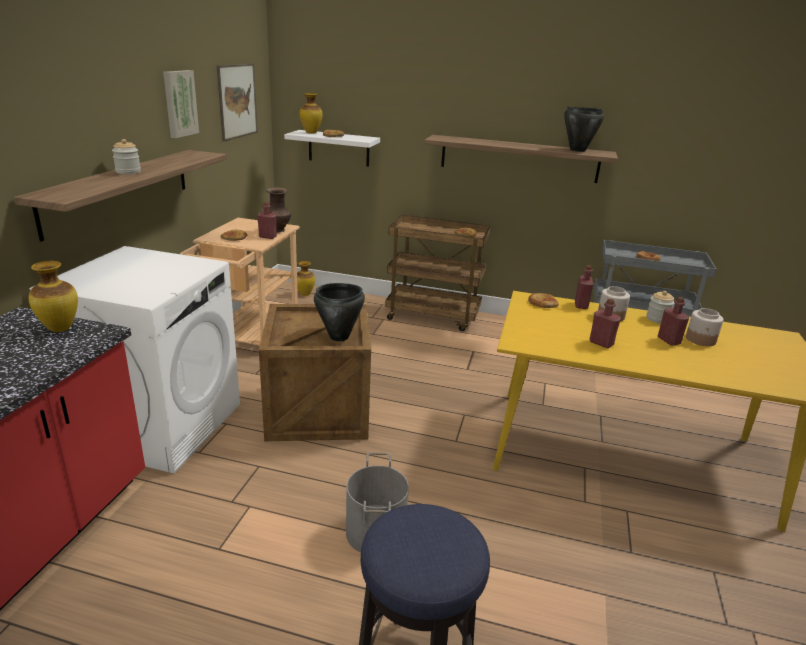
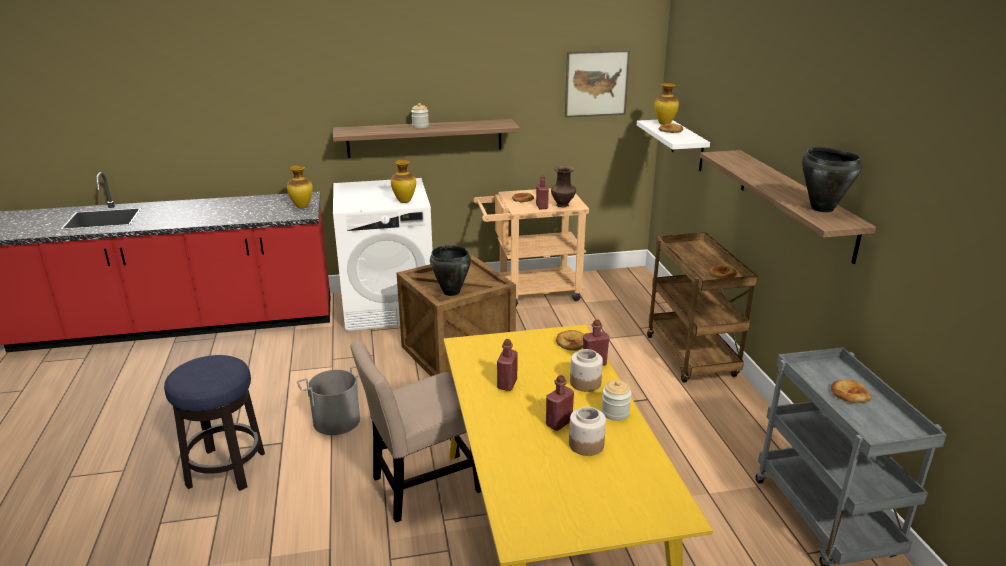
camera: 65 degrees right, 0 degrees up
(179, 103) = (507, 81): picture -> none
(304, 294) = (636, 285): vase -> vase (404, 201)
(531, 501) = (421, 487): none -> beige chair

